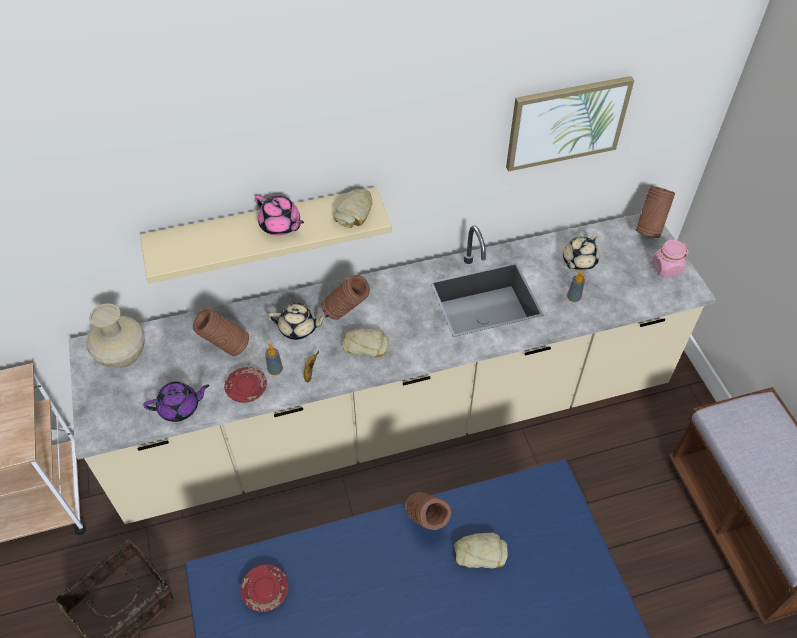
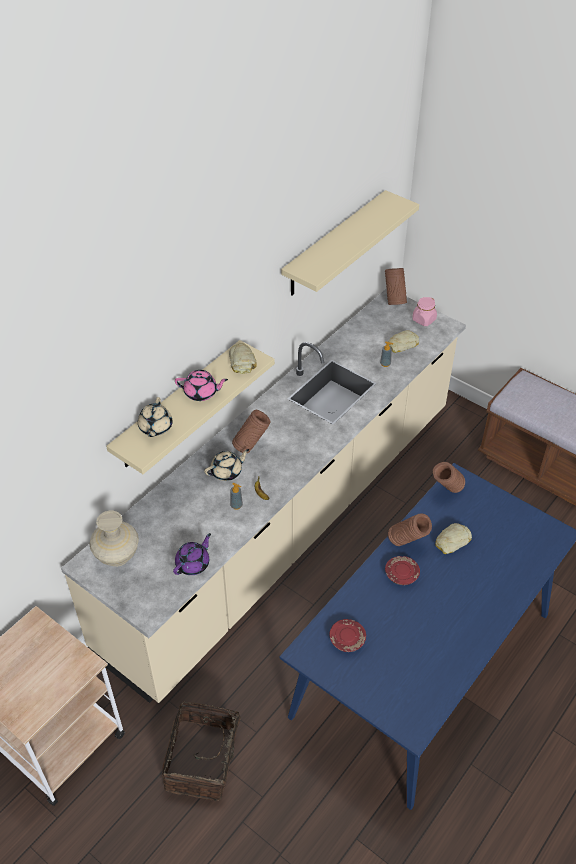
camera: 35 degrees left, 5 degrees down
(226, 349) = (188, 511): brown vase -> brown vase (446, 491)
(246, 389) = (228, 527): red plate -> red plate (401, 574)
(365, 345) = (282, 458): bread -> bread (402, 344)
(566, 122) = (335, 244): picture -> beige shelf
(578, 261) = (369, 340): beige teapot -> beige teapot (155, 428)

